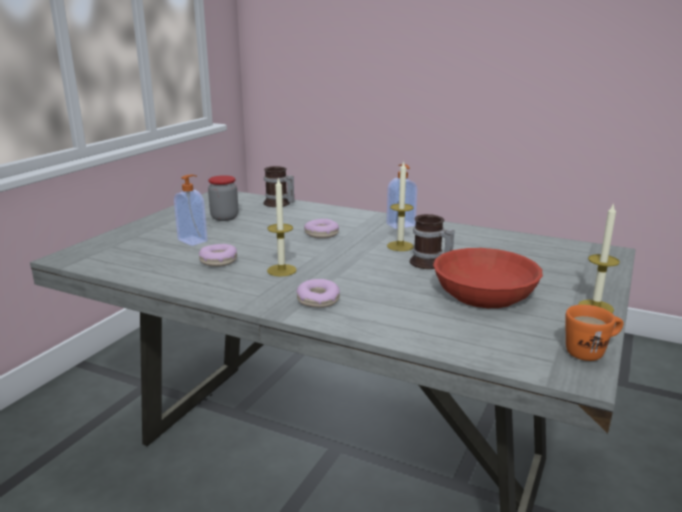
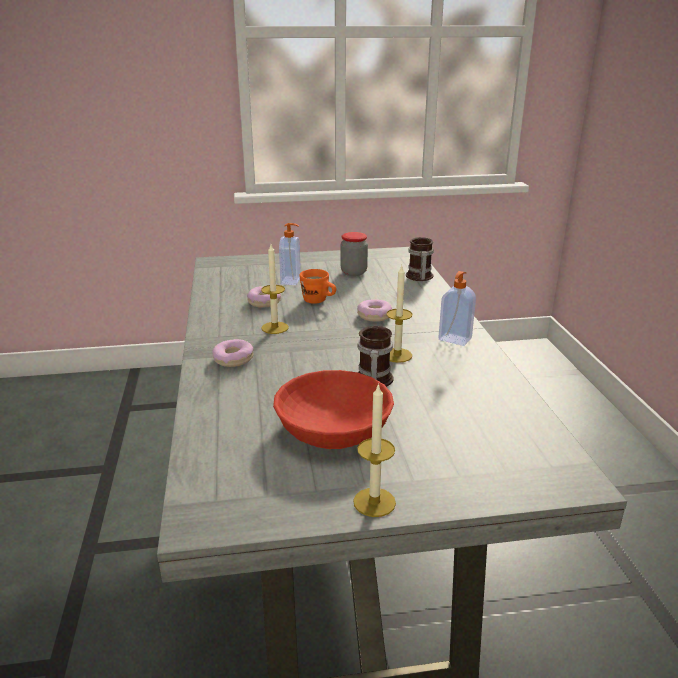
camera: 55 degrees right, 5 degrees up
(591, 352) = (254, 519): orange mug -> orange mug (319, 301)

